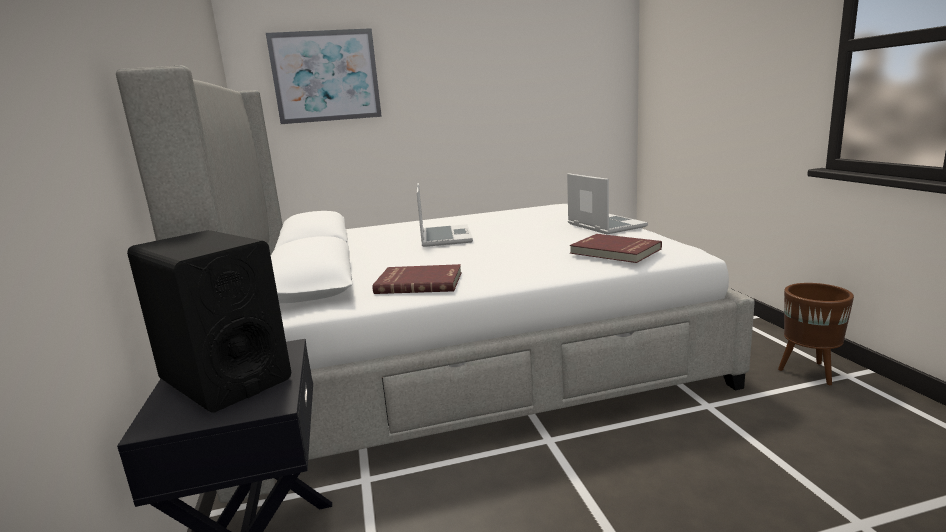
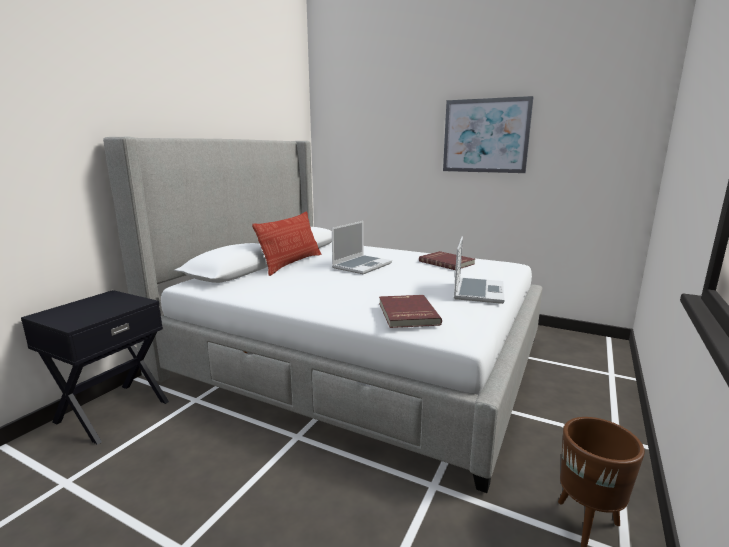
camera: 40 degrees right, 0 degrees up
(225, 379) = (95, 306): black speaker -> none
(326, 76) = (366, 132): picture -> picture (485, 136)
(354, 257) = (291, 263): none -> pillow
(419, 282) = (267, 290): red book -> red book (447, 262)

